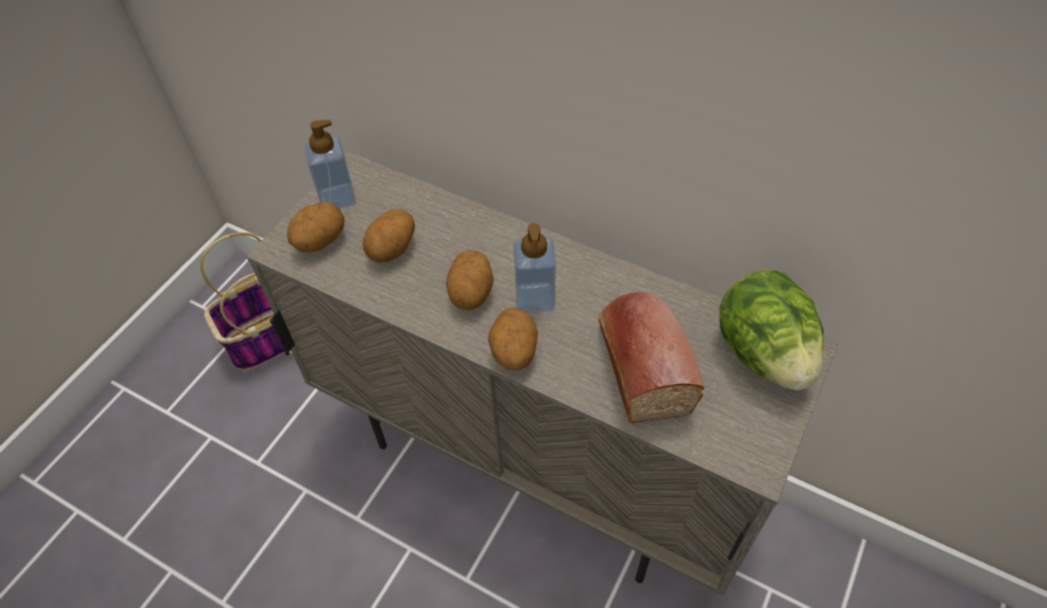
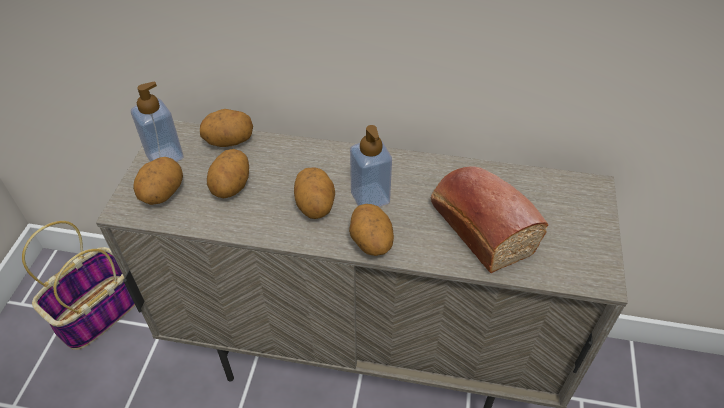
camera: 20 degrees left, 5 degrees down
(409, 195) = (229, 141): none -> potato
(763, 353) = (564, 195): lettuce -> none

